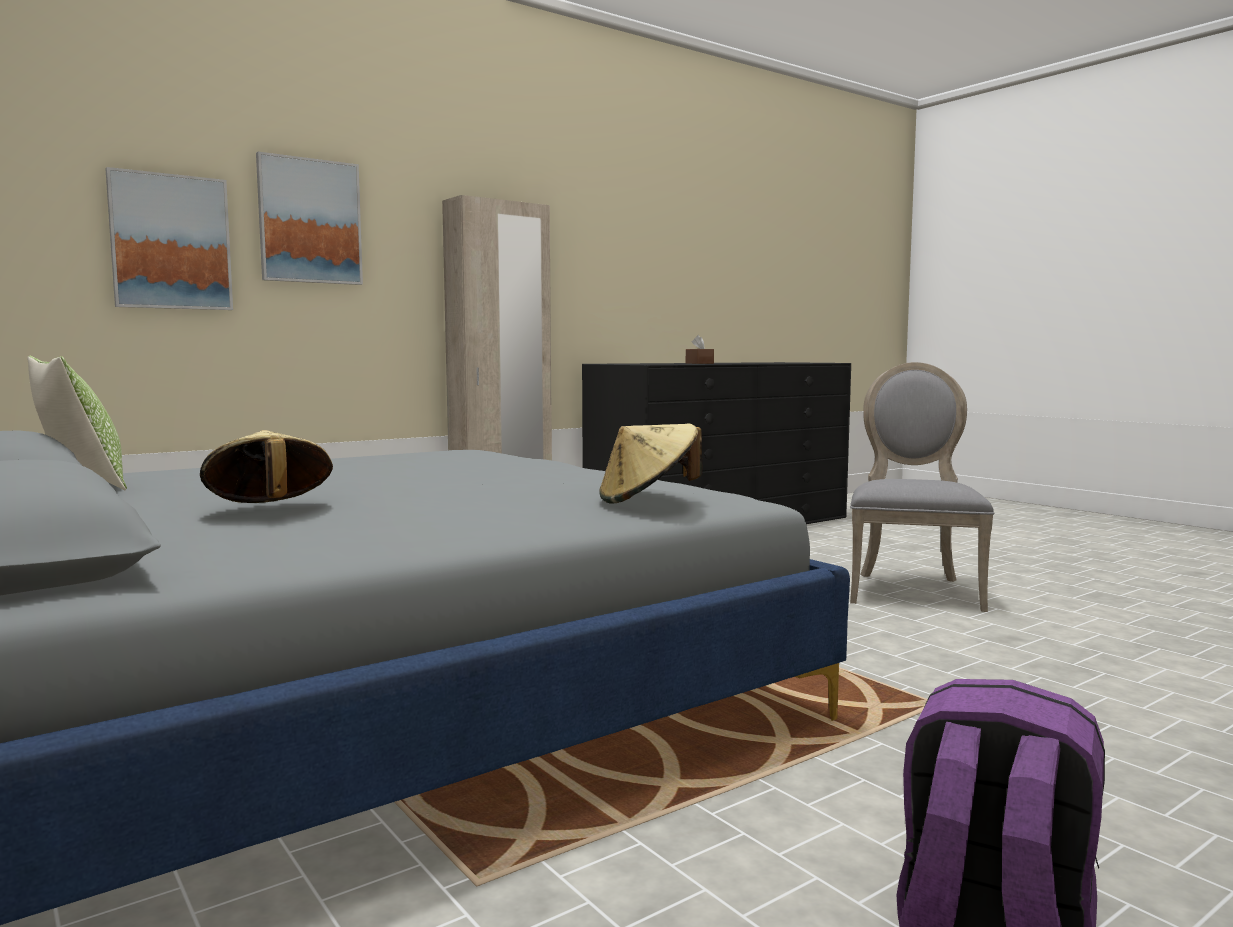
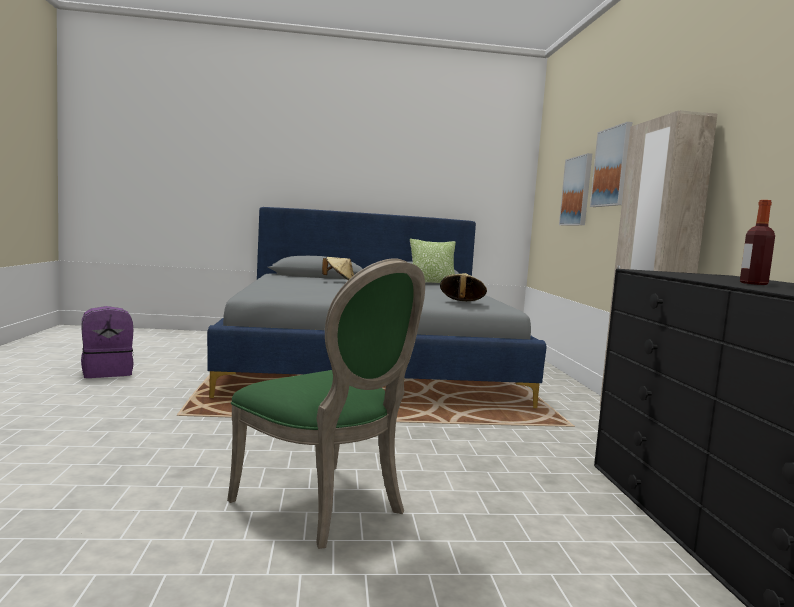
camera: 120 degrees right, 0 degrees up
(648, 499) = (266, 287): beige hat -> beige hat (461, 303)
(699, 363) = (706, 278): brown tissue box -> none
(715, 363) = (753, 283): none -> bottle
(911, 590) = (326, 507): grey chair -> green chair

